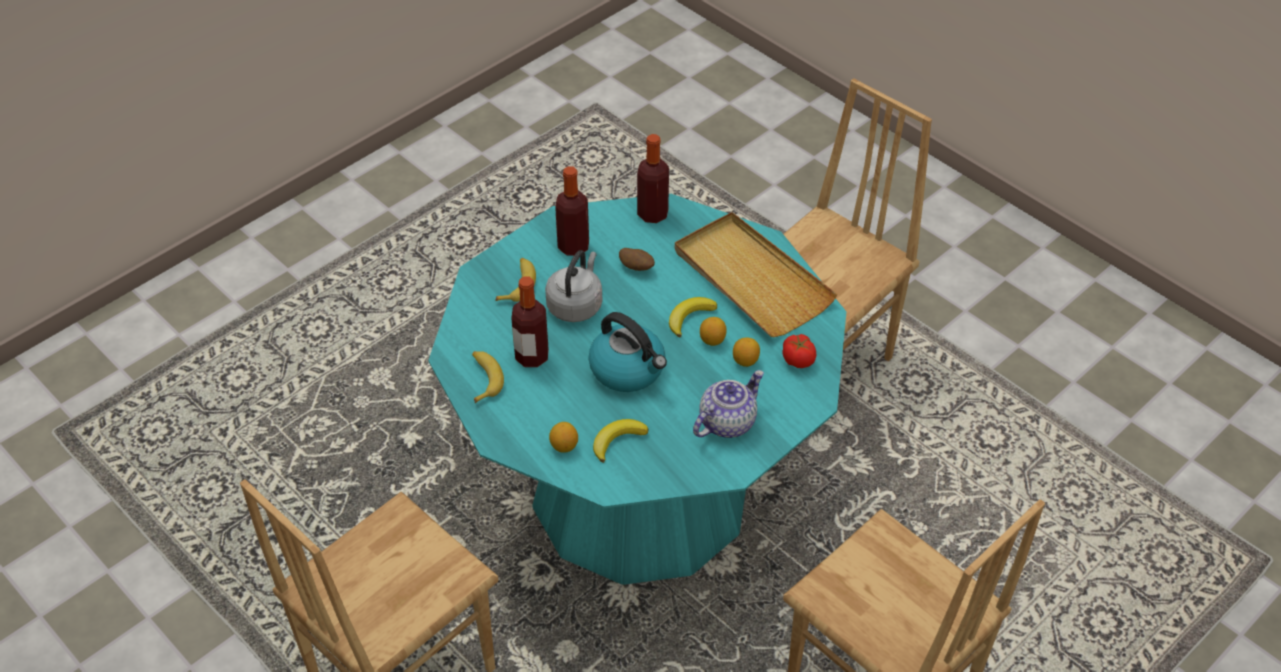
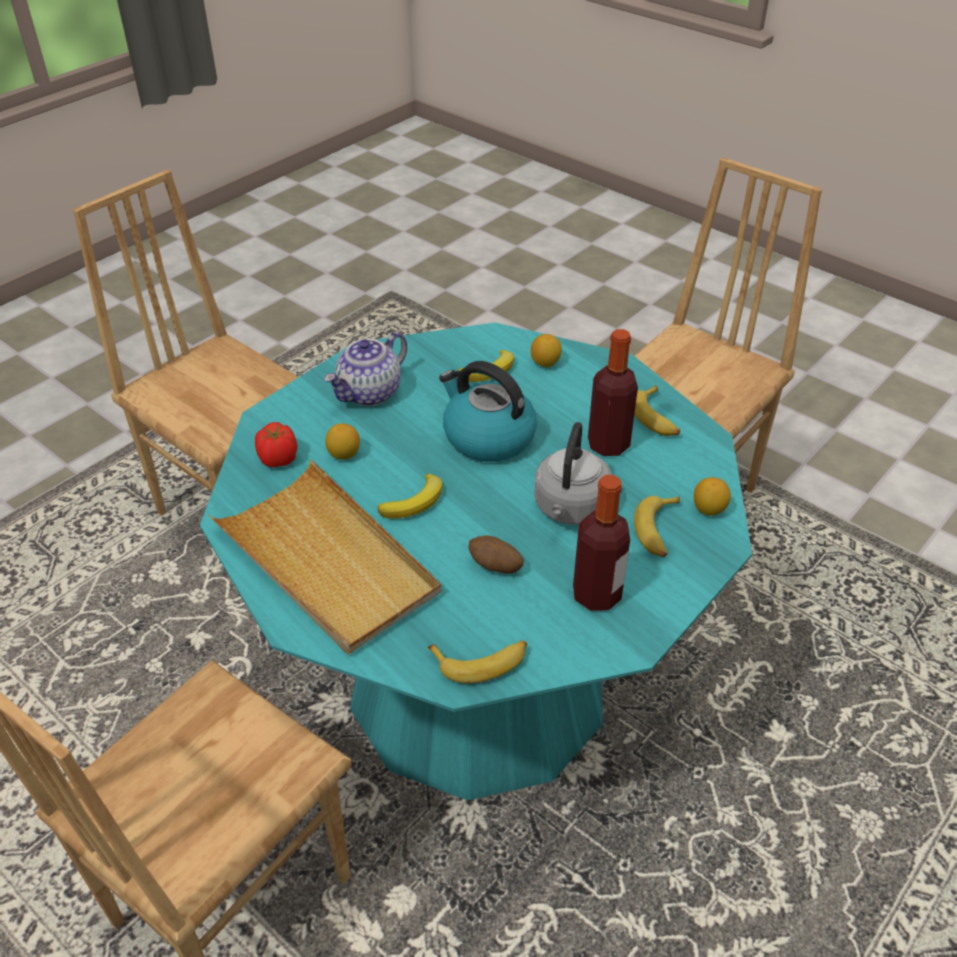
camera: 175 degrees right, 5 degrees down
(652, 214) = (481, 662): bottle -> banana
(712, 340) = (385, 476): lemon -> lemon (709, 510)

